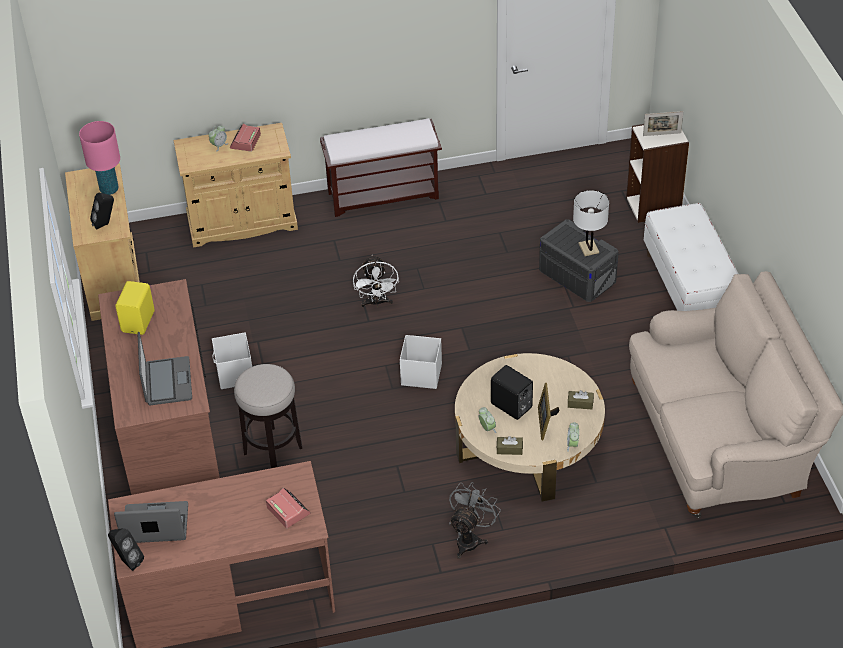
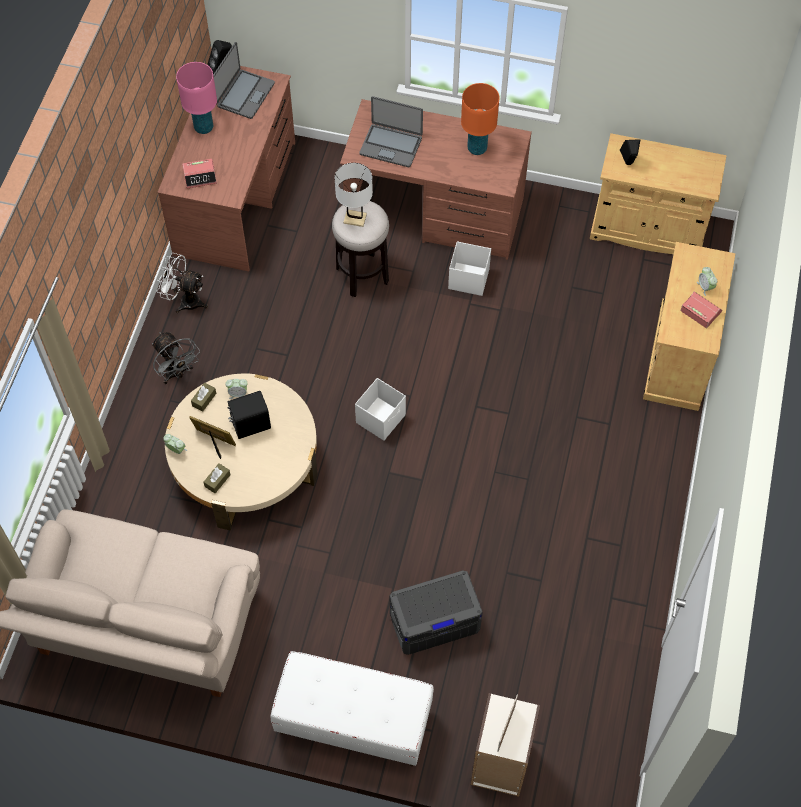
camera: 115 degrees right, 15 degrees up
(109, 190) = (679, 180): pink table lamp -> pink table lamp (203, 127)
(139, 321) = (477, 148): yellow speaker -> orange table lamp
(376, 303) = (497, 423): white fan -> white fan (185, 301)
(384, 195) = (659, 498): brown bench -> none
(588, 248) = (423, 608): white table lamp -> white table lamp (355, 218)

